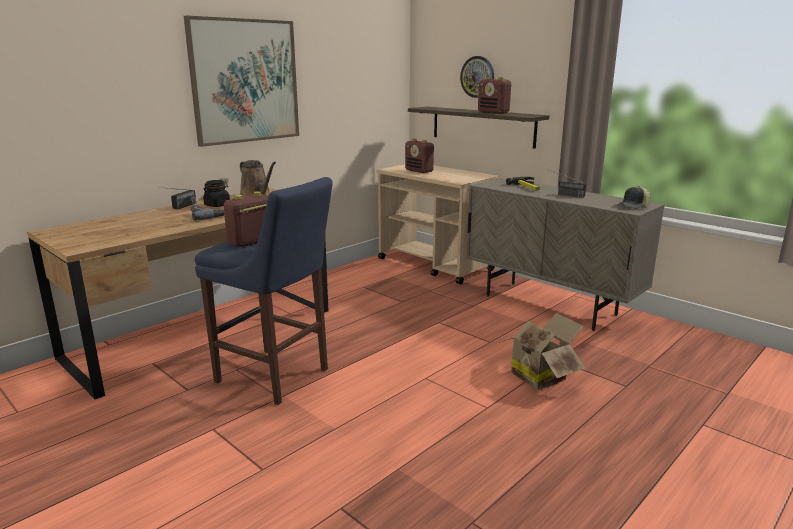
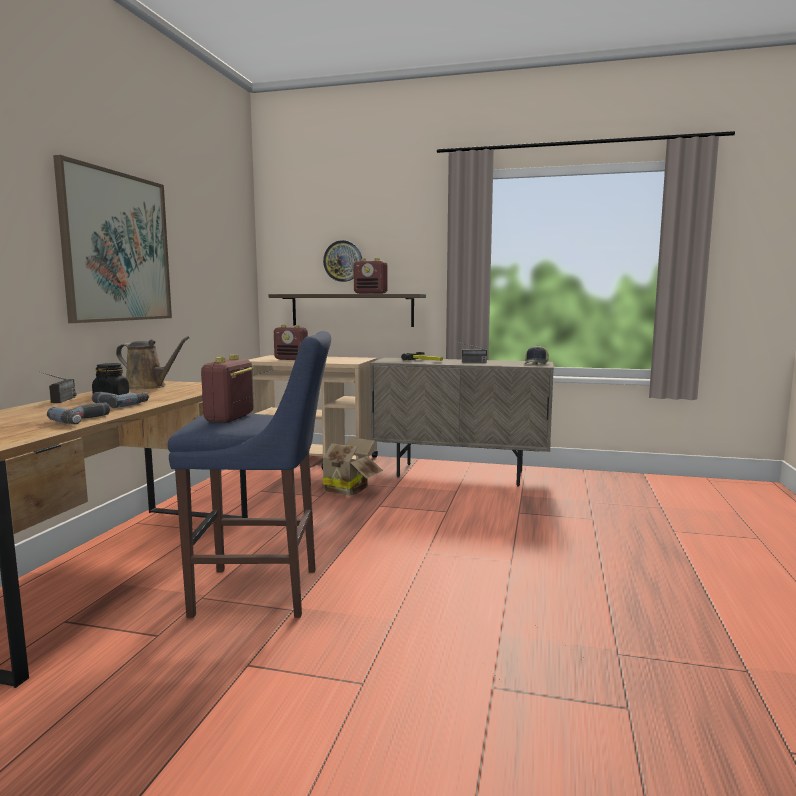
camera: 30 degrees left, 10 degrees down
(160, 231) = (86, 420): none -> power drill
(540, 376) = (521, 527): cardboard box -> cardboard box (346, 489)

